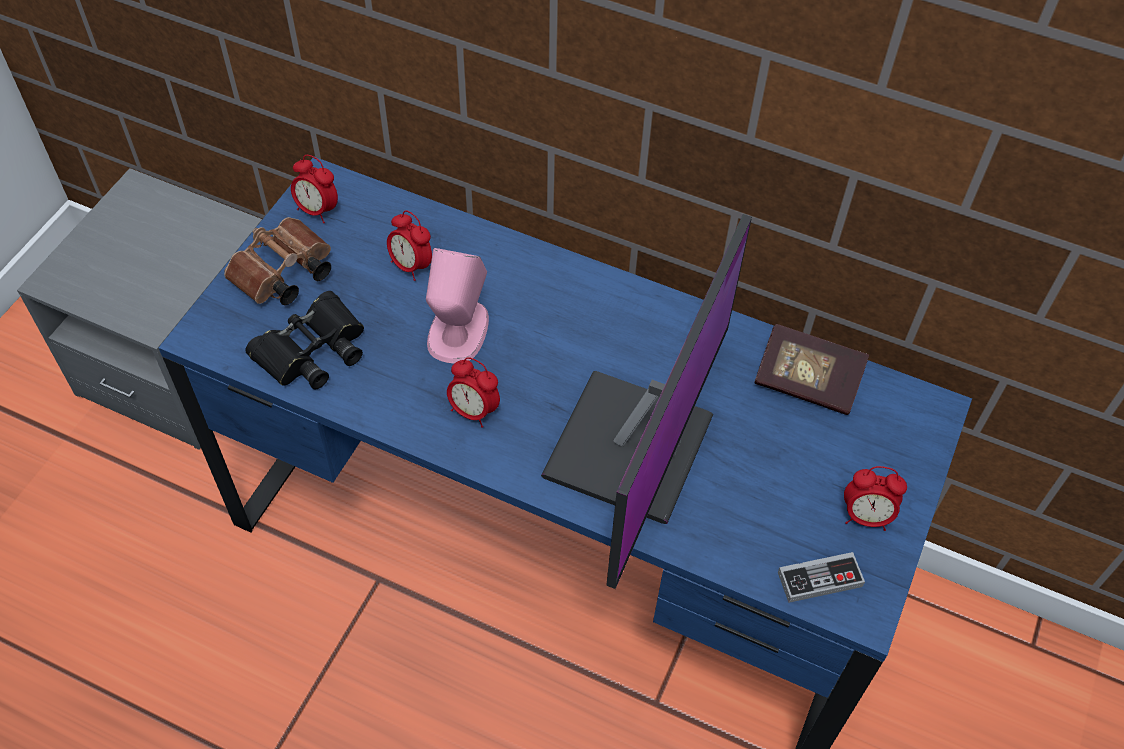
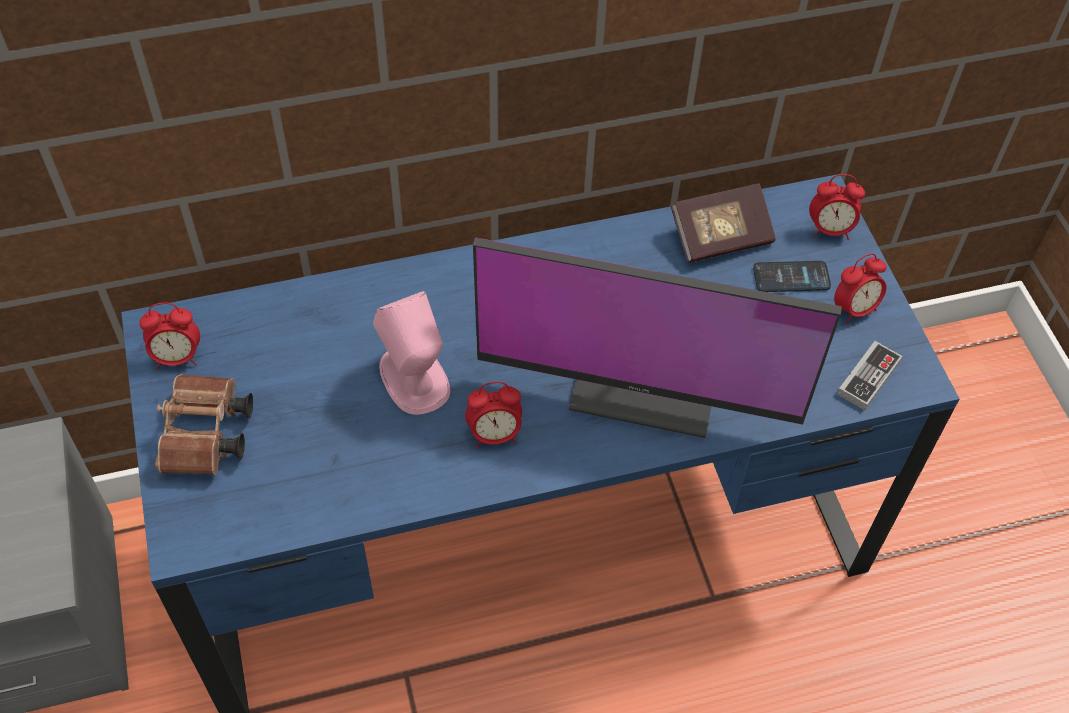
camera: 40 degrees left, 0 degrees up
(312, 350) = (302, 481): black binoculars -> none
(411, 266) = (316, 350): alarm clock -> alarm clock (830, 230)
(633, 448) = (647, 375): monitor -> monitor turned 120 degrees clockwise
(835, 453) = (791, 277): none -> phone

